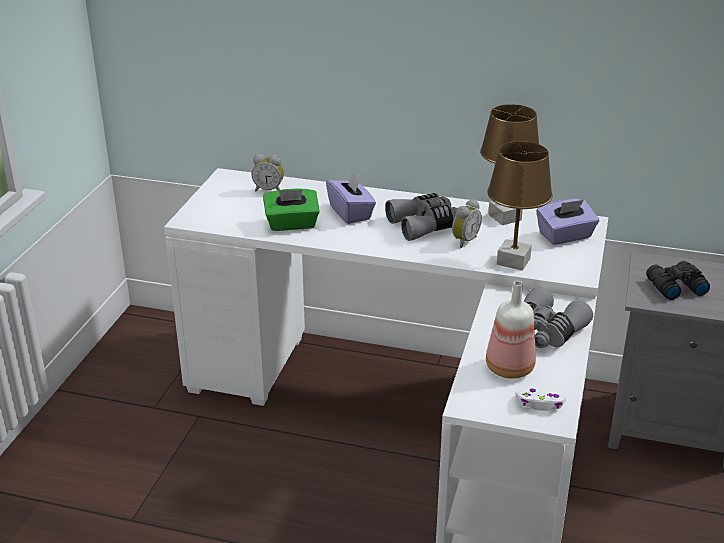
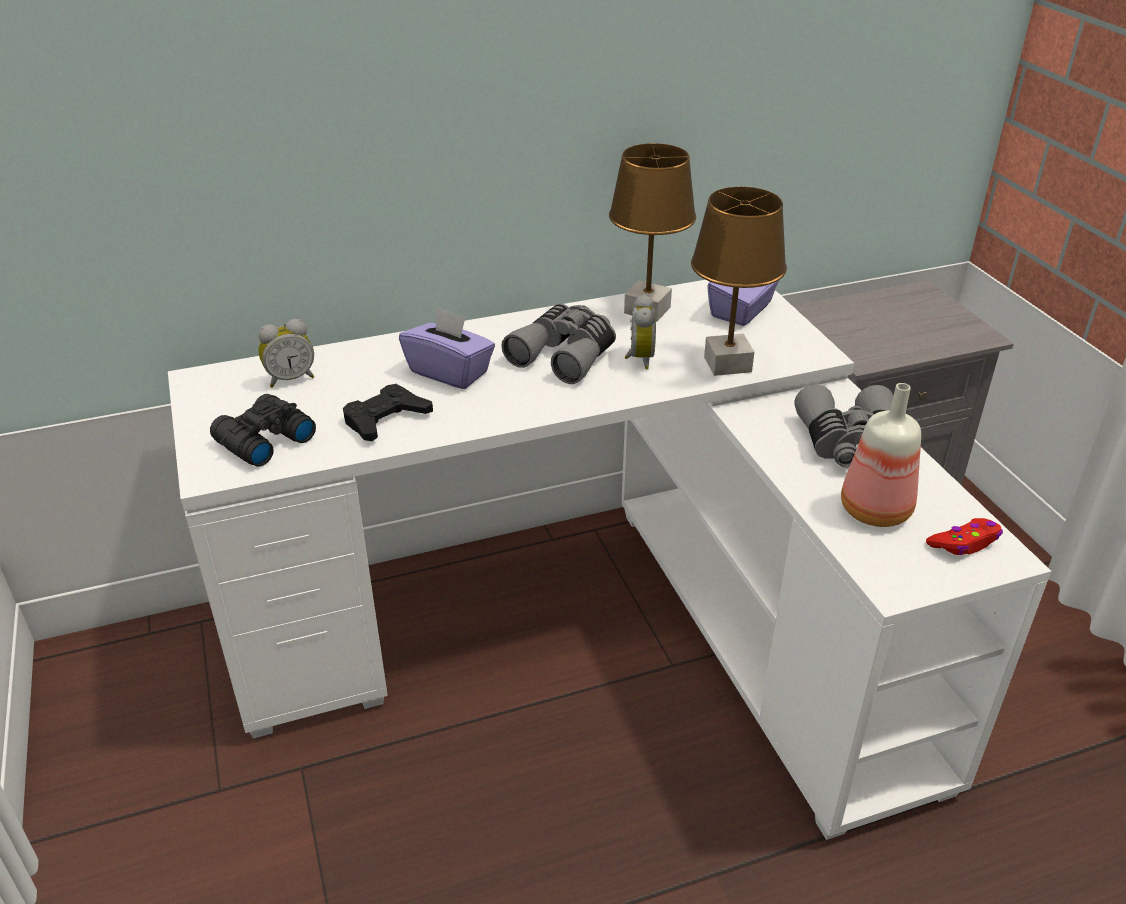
camera: 35 degrees left, 5 degrees up
(292, 224) = (385, 419): green tissue box -> black game controller
(540, 404) = (964, 543): white game controller -> red game controller
(674, 287) = (873, 333): black binoculars -> black binoculars (262, 441)

